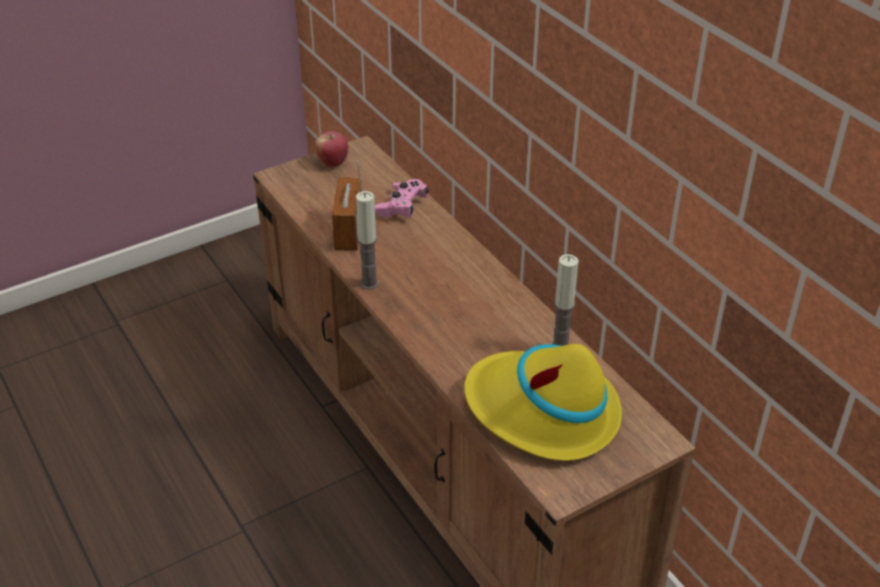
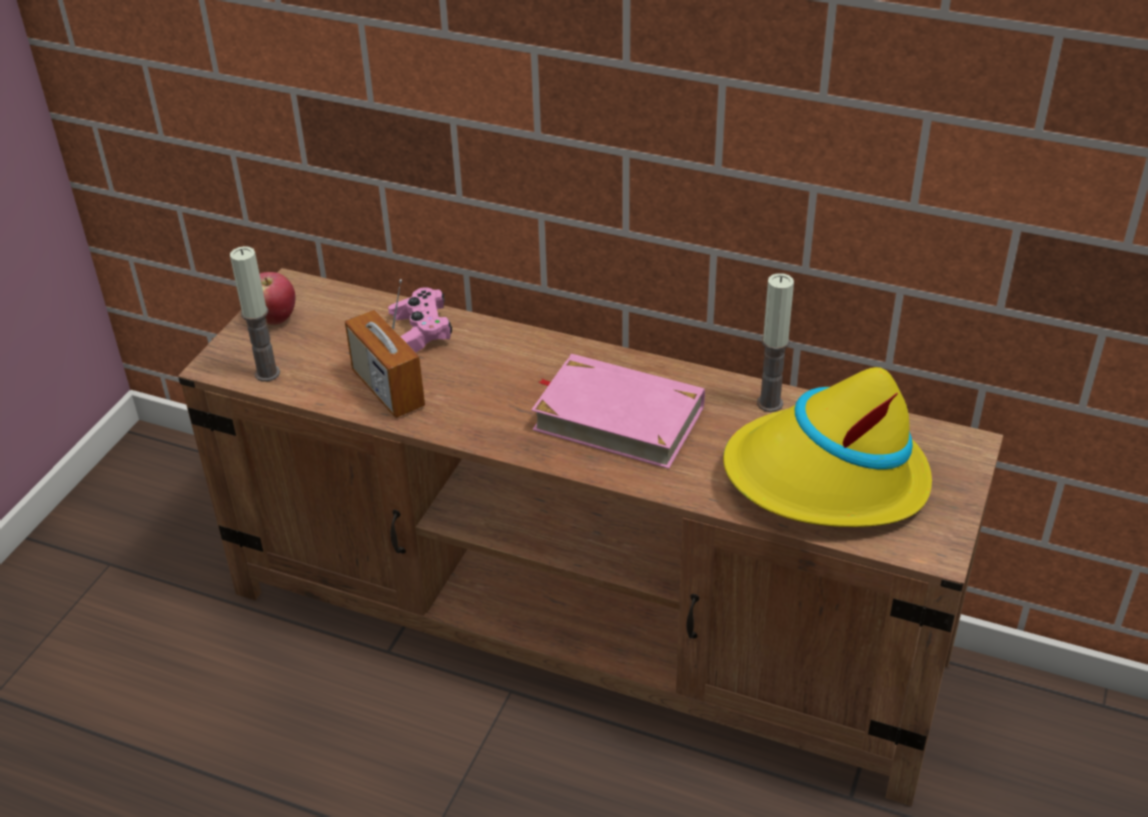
camera: 35 degrees left, 0 degrees up
(369, 283) = (481, 436): candle -> candle (267, 373)
(458, 311) = (618, 418): none -> pink book

